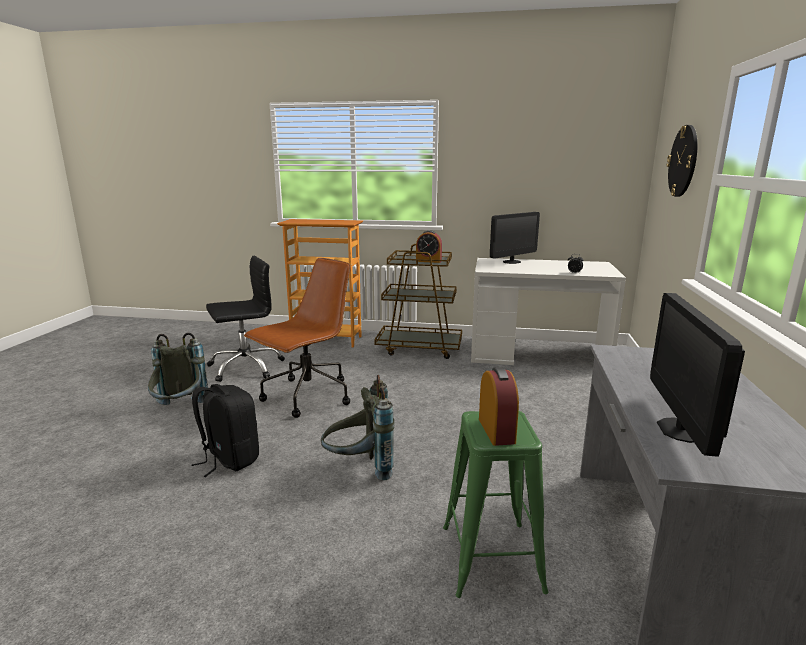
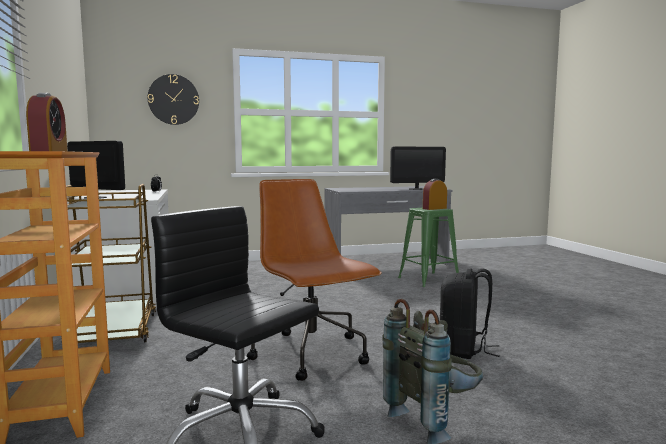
camera: 115 degrees left, 10 degrees down
(307, 397) = (312, 354): brown office chair -> brown office chair turned 45 degrees clockwise
(360, 468) = (403, 310): grey backpack -> none
(428, 261) = (115, 201): alarm clock -> alarm clock (49, 151)

